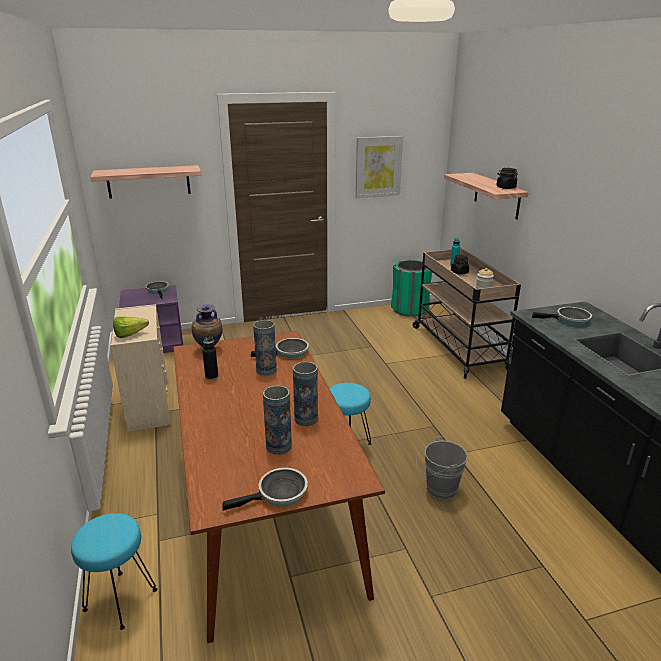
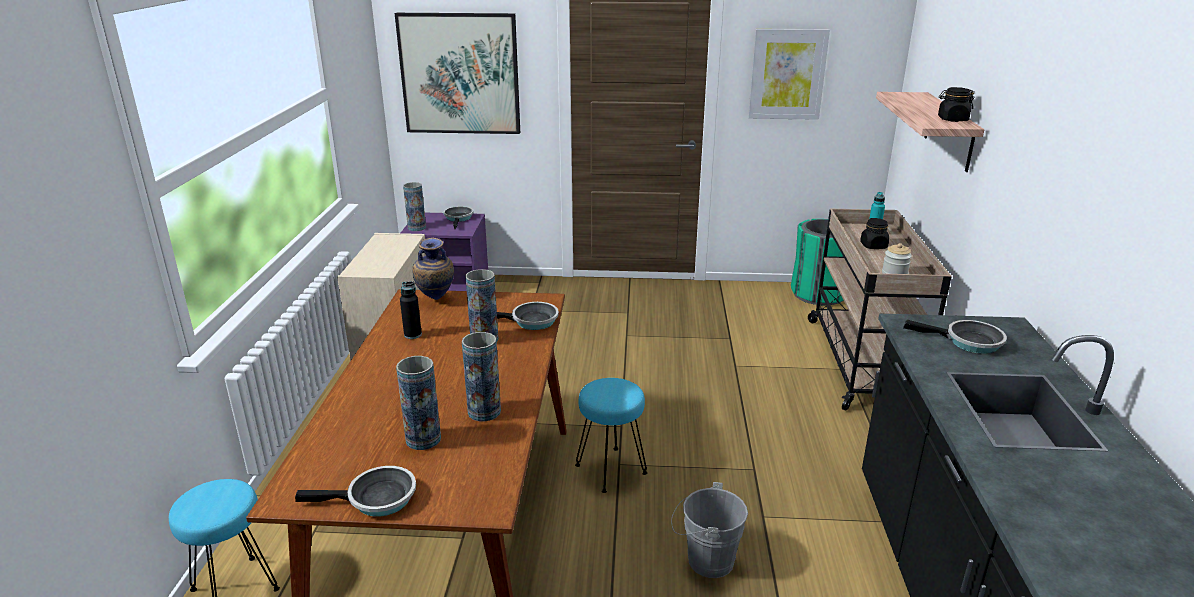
camera: 20 degrees right, 0 degrees up
(130, 301) = (417, 228): none -> vase
(133, 334) = (371, 267): lettuce -> none
(148, 181) = (460, 74): shelf -> picture

